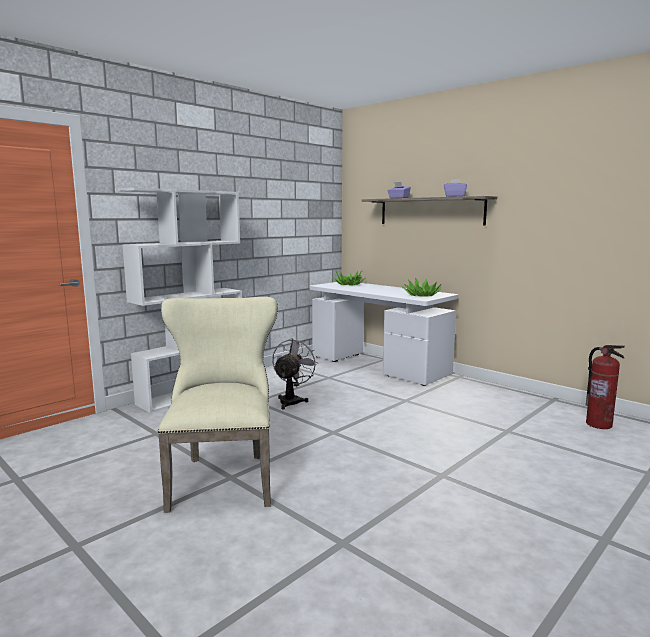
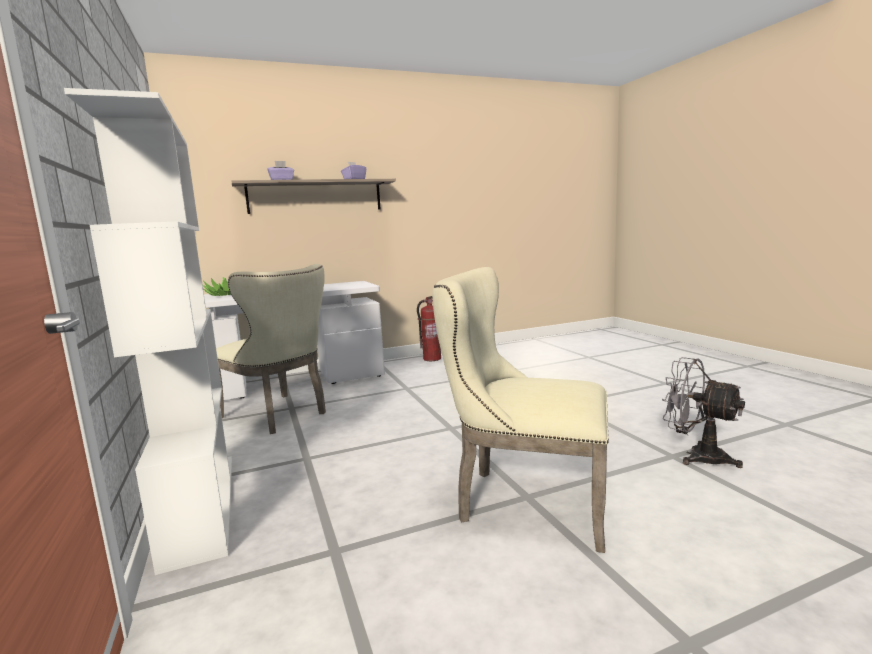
camera: 65 degrees left, 0 degrees up
(292, 400) = (336, 436): grey fan -> grey fan (697, 456)
(313, 378) = (279, 415): none -> beige chair
(421, 295) = (350, 285): potted plant -> none
(598, 424) = (514, 350): fire extinguisher -> fire extinguisher (432, 359)

